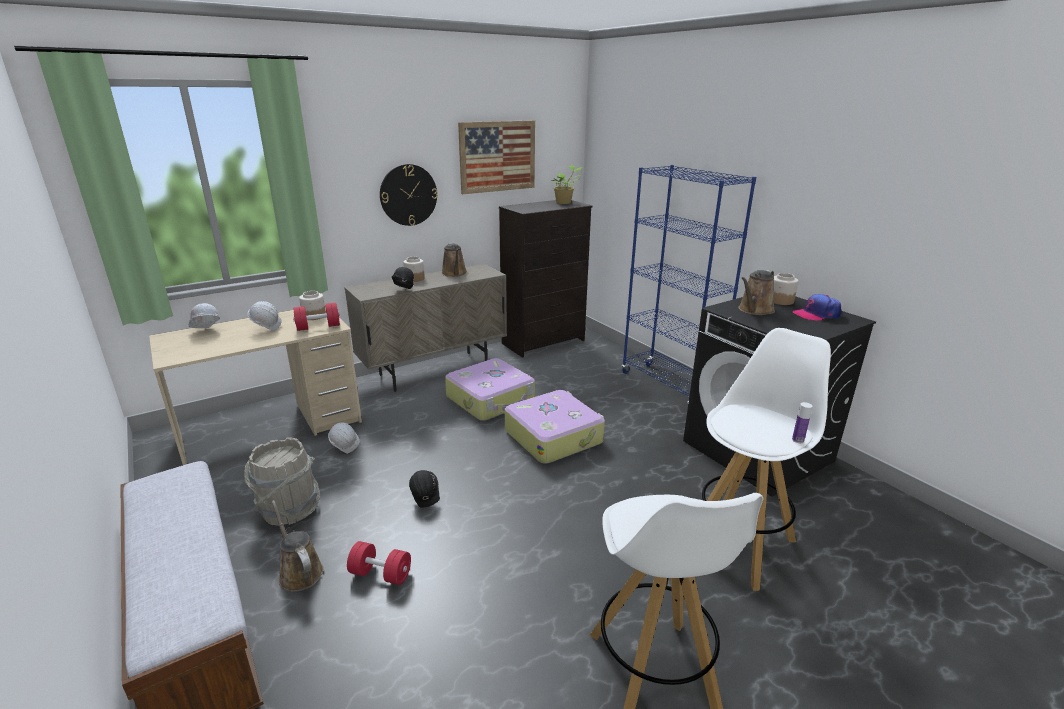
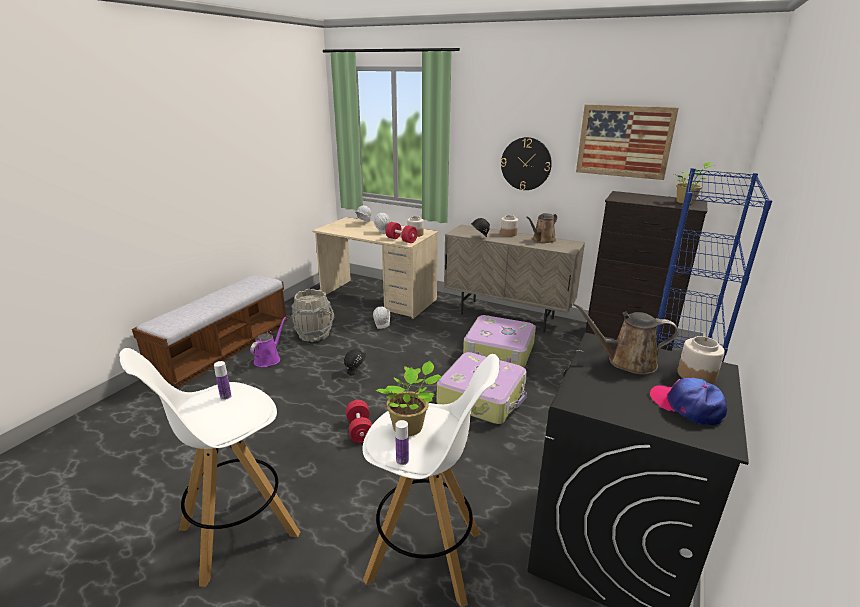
camera: 60 degrees right, 0 degrees up
(299, 572) = (269, 359): brown watering can -> purple watering can
(381, 574) = (280, 383): red dumbbell -> red dumbbell (359, 430)
(642, 520) = (225, 396): none -> bottle
(753, 425) = (410, 428): none -> potted plant

